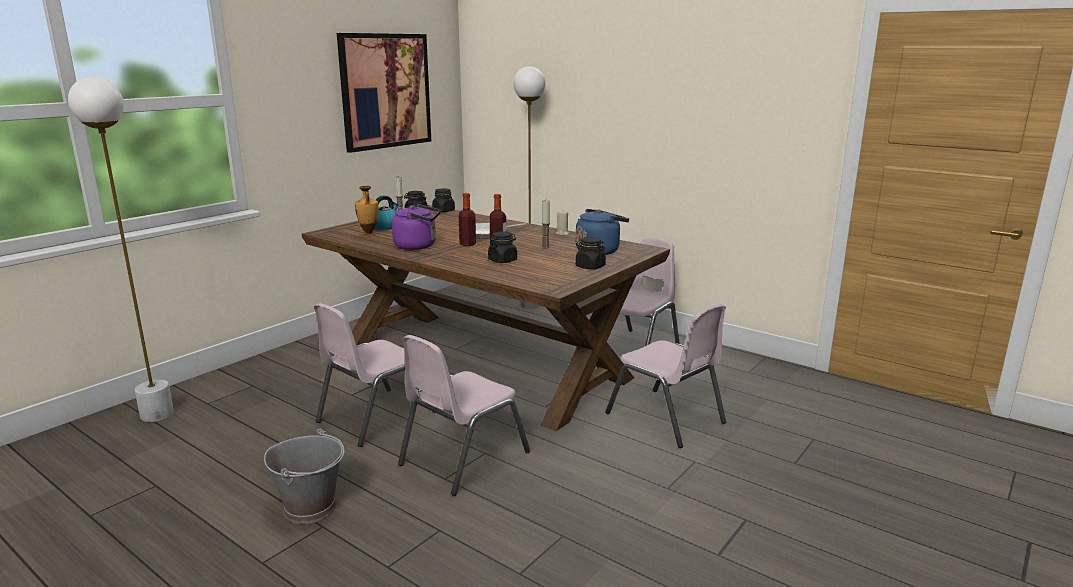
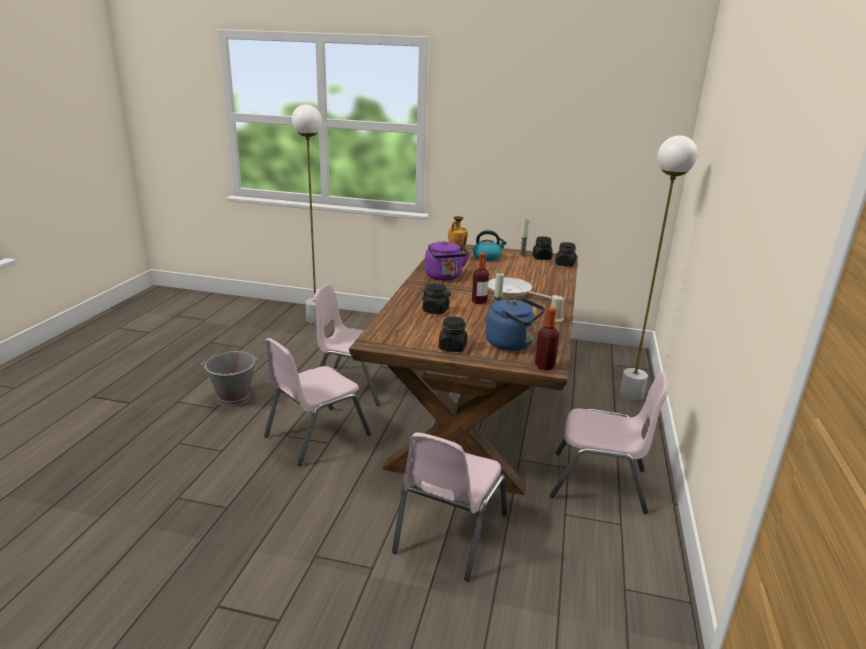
camera: 65 degrees right, 5 degrees up
(385, 91) = (578, 140): picture -> none
(463, 458) = (316, 435): pink chair -> pink chair turned 60 degrees counterclockwise
(467, 244) = (469, 291): bottle -> bottle (544, 366)

